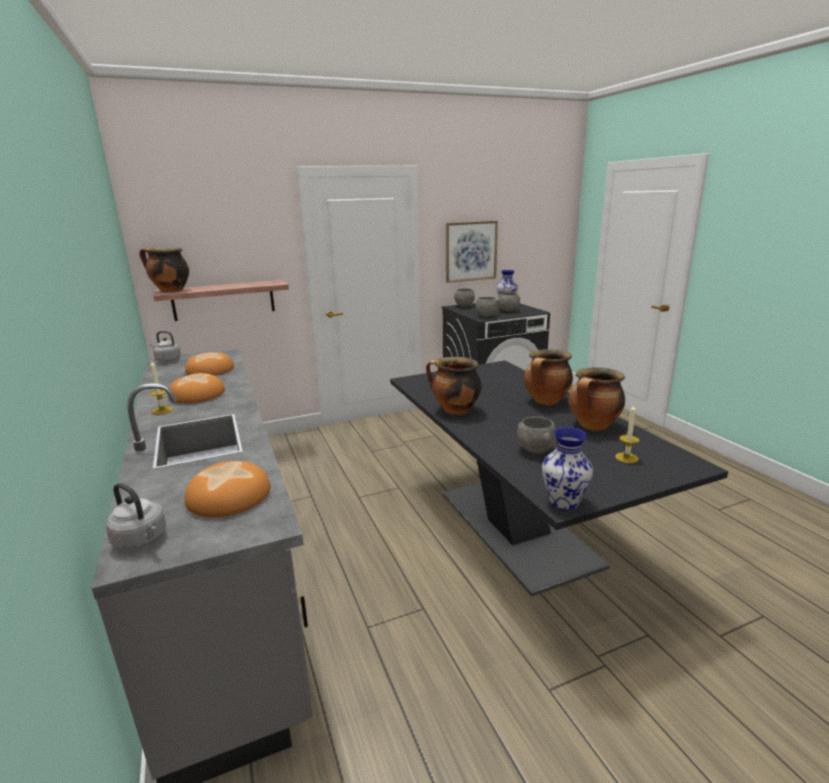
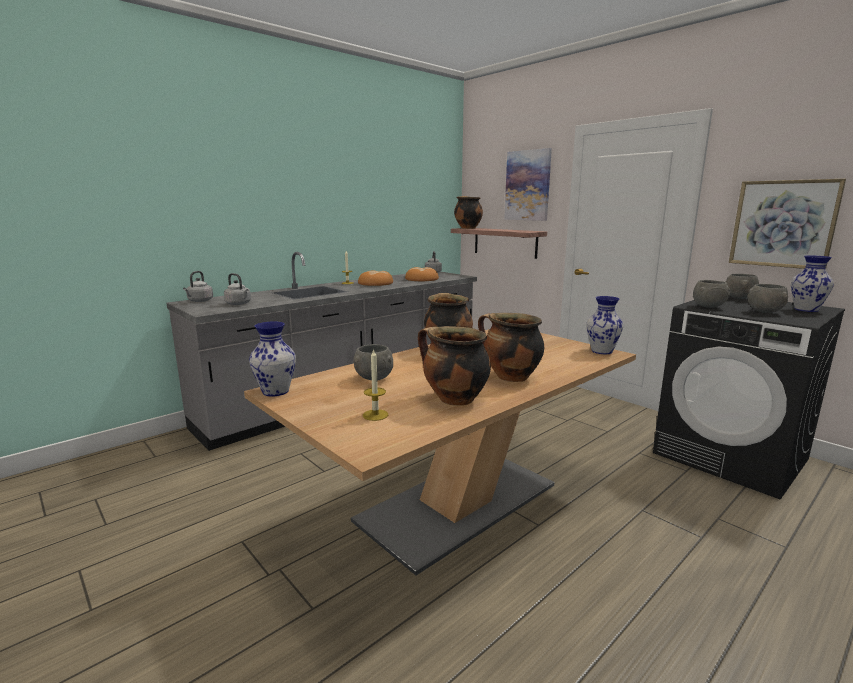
camera: 70 degrees right, 5 degrees down
(230, 495) = (239, 304): bread -> grey kettle
(245, 230) = (528, 185): none -> picture
(493, 366) = (601, 351): none -> vase
(516, 528) = (458, 503): black dining table -> beige dining table

